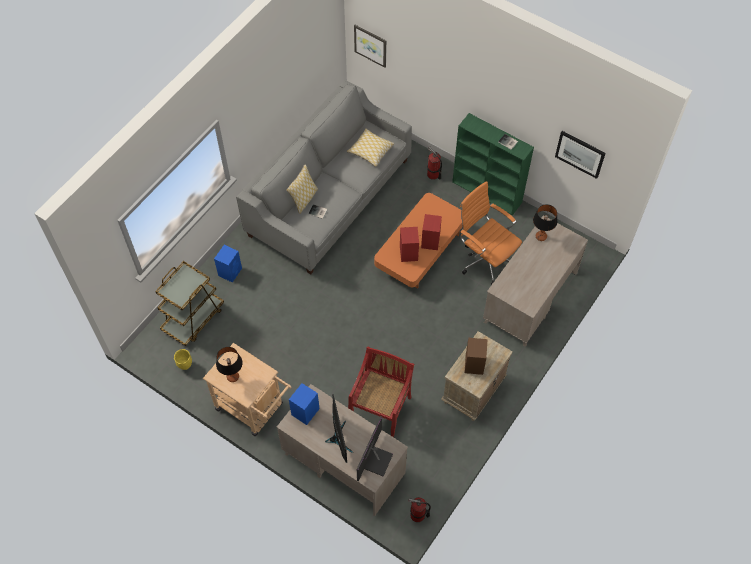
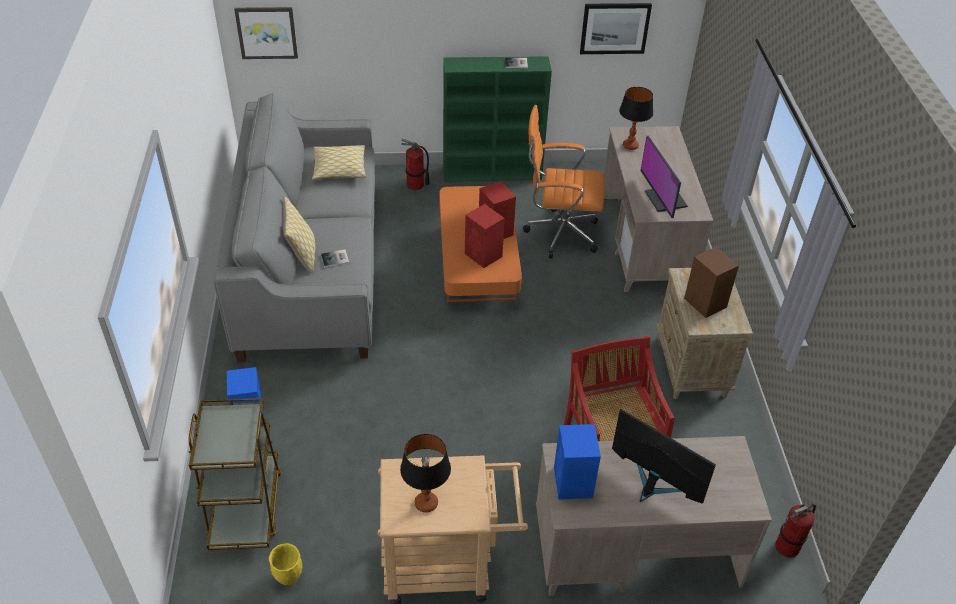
camera: 40 degrees left, 15 degrees down
(375, 460) = (727, 479): monitor -> monitor (664, 199)

